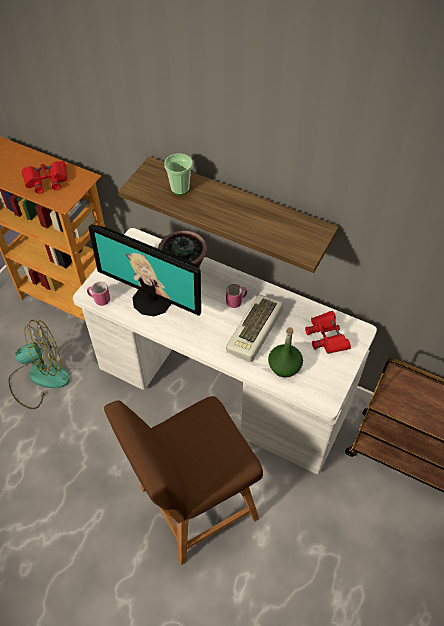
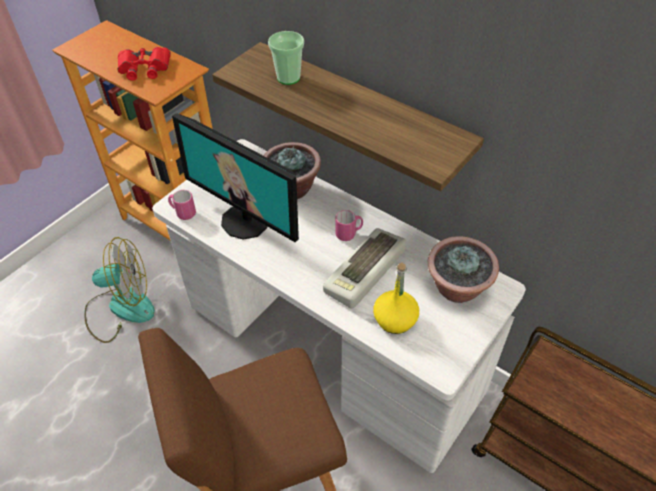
camera: 10 degrees right, 5 degrees down
(284, 366) = (395, 320): green bottle -> yellow bottle
(326, 336) = (457, 289): red binoculars -> potted plant

